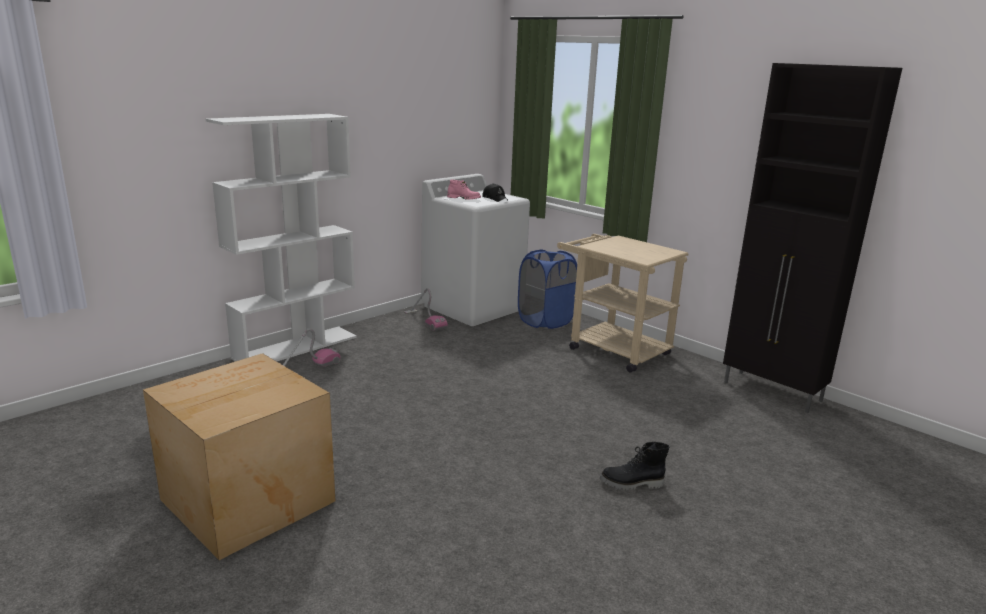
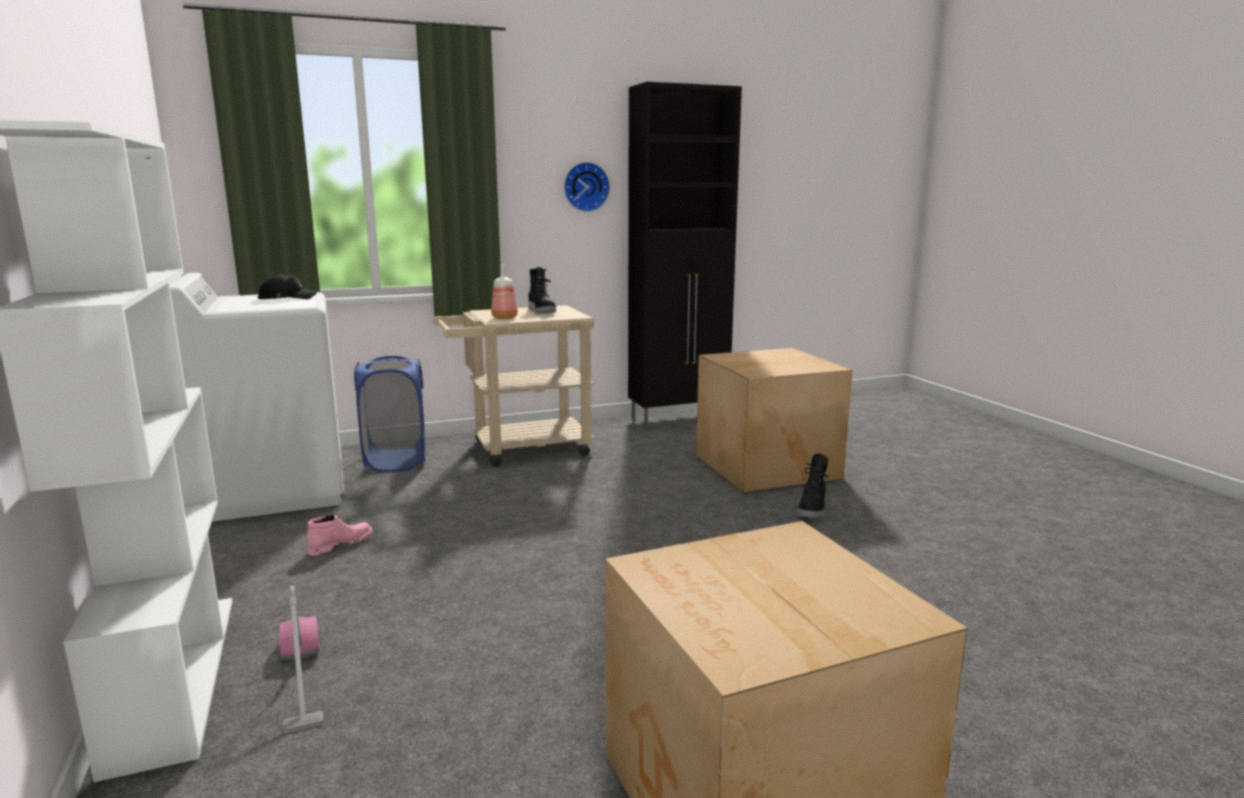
camera: 65 degrees left, 5 degrees down
(425, 320) = (262, 532): vacuum cleaner -> none
(464, 198) = (252, 305): pink boot -> pink boot (340, 544)
(604, 246) = (504, 318): none -> bottle
(645, 250) = (542, 312): none -> black boot
(706, 449) = (764, 466): none -> cardboard box
(739, 153) = (585, 187): none -> wall clock

